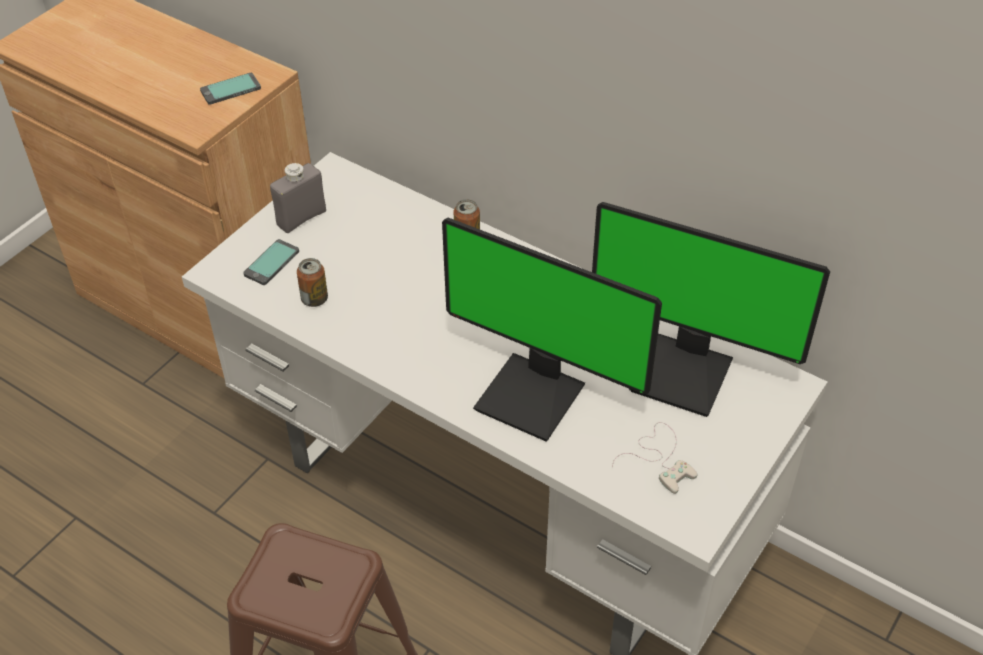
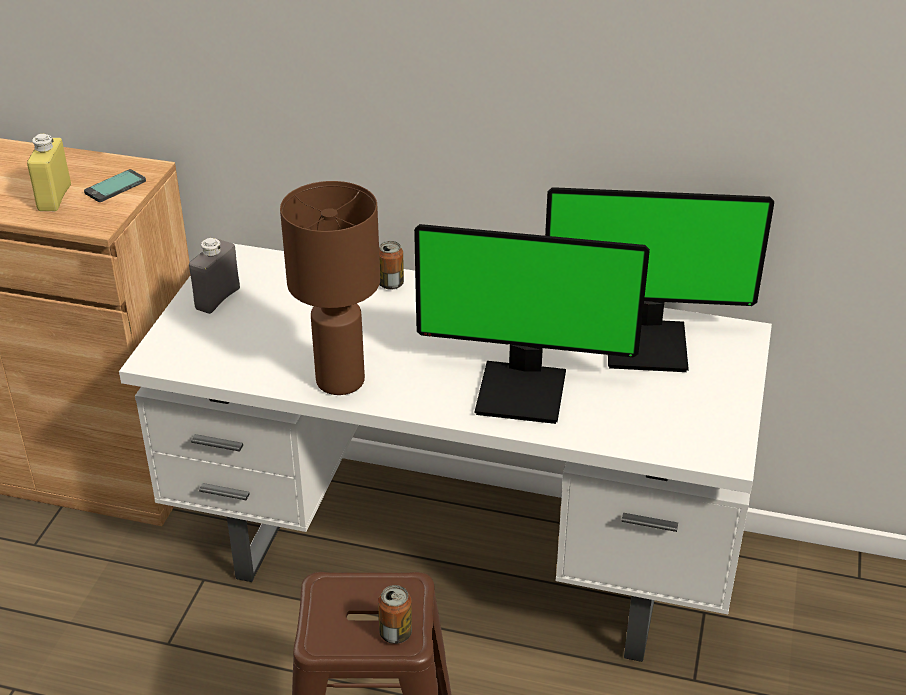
camera: 20 degrees left, 10 degrees down
(172, 90) = (54, 198): none -> yellow bottle
(272, 263) = (208, 341): phone -> none
(314, 299) = (268, 361): can -> can (395, 633)
(367, 338) = (339, 381): none -> brown table lamp
(660, 458) = (664, 412): white game controller -> none

